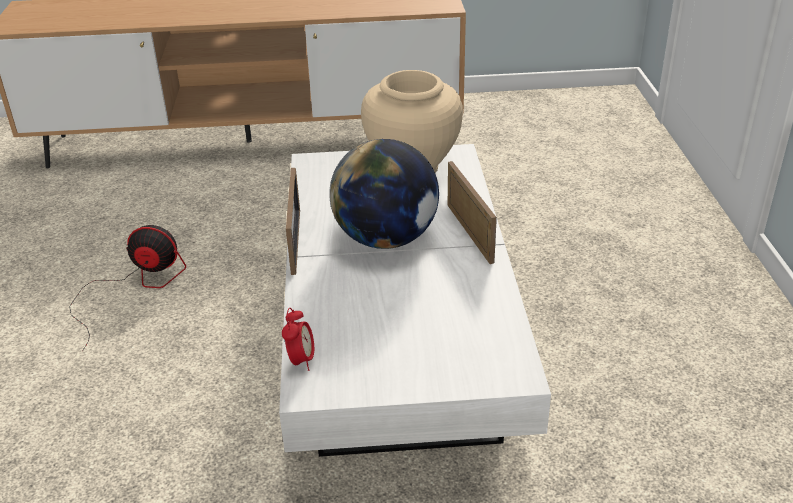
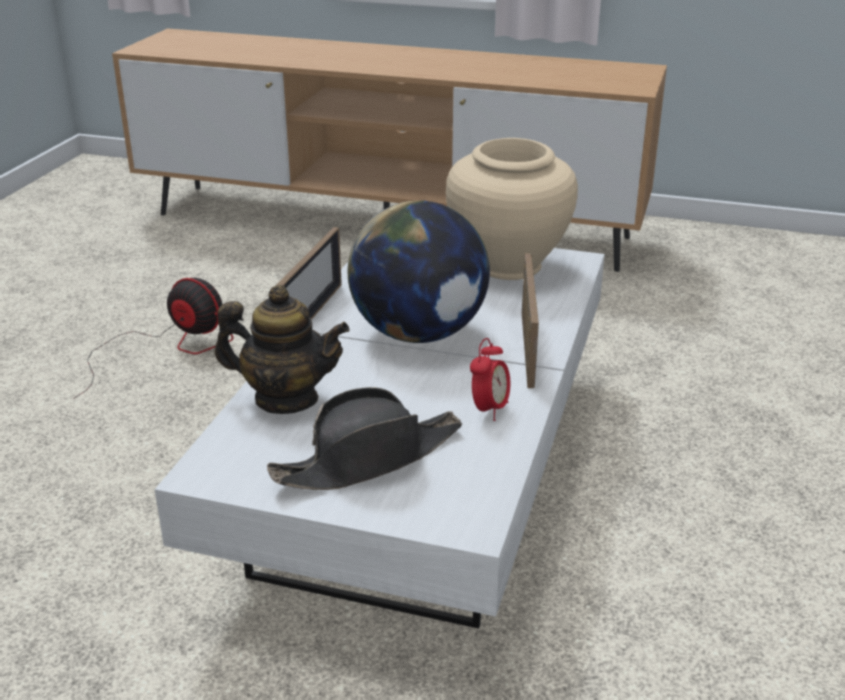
camera: 20 degrees right, 5 degrees down
(301, 360) = (221, 440): alarm clock -> alarm clock (489, 409)
(325, 315) = (286, 399): none -> teapot
(418, 346) = (369, 459): none -> black hat

